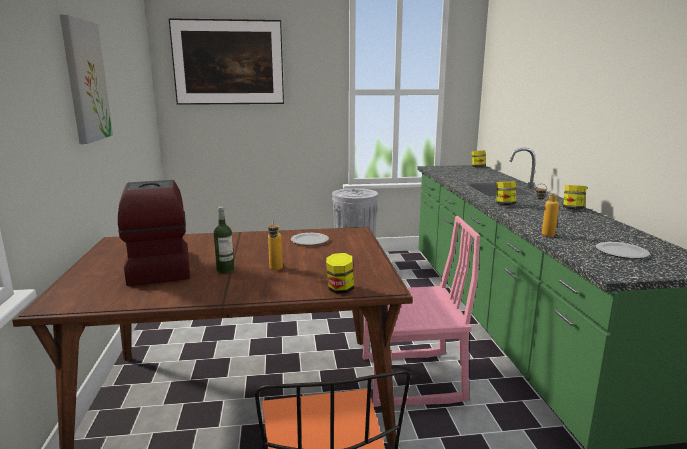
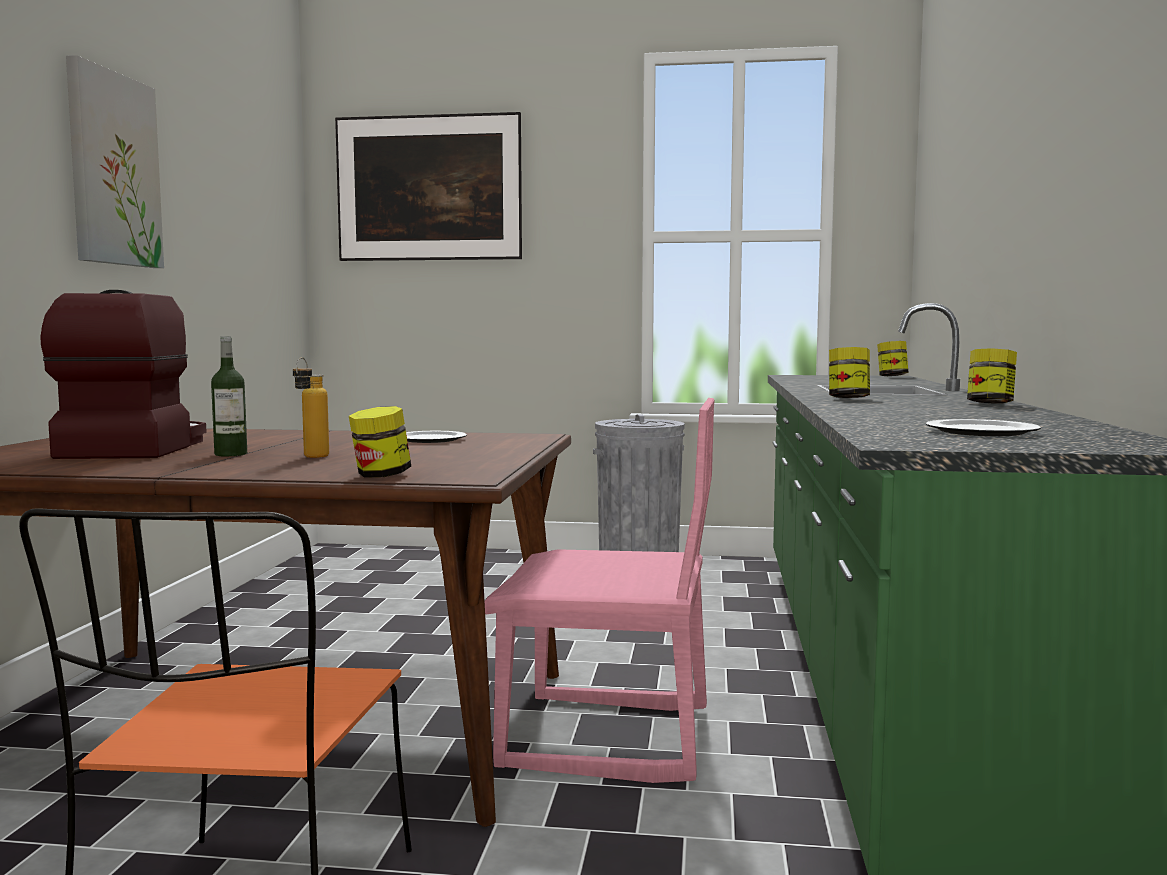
camera: 15 degrees right, 10 degrees down
(542, 234) = (851, 416): bottle -> none

